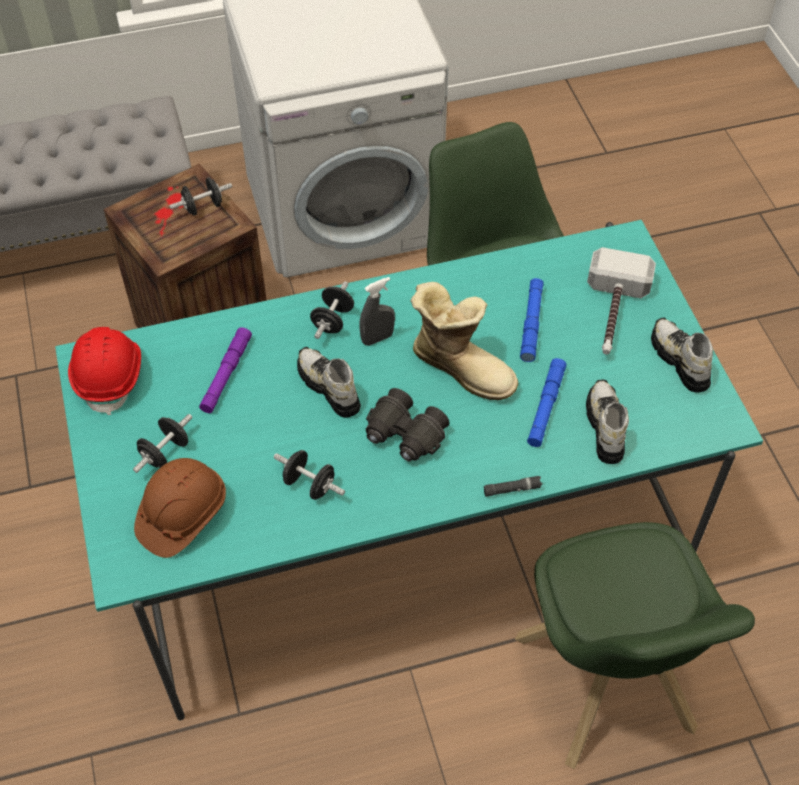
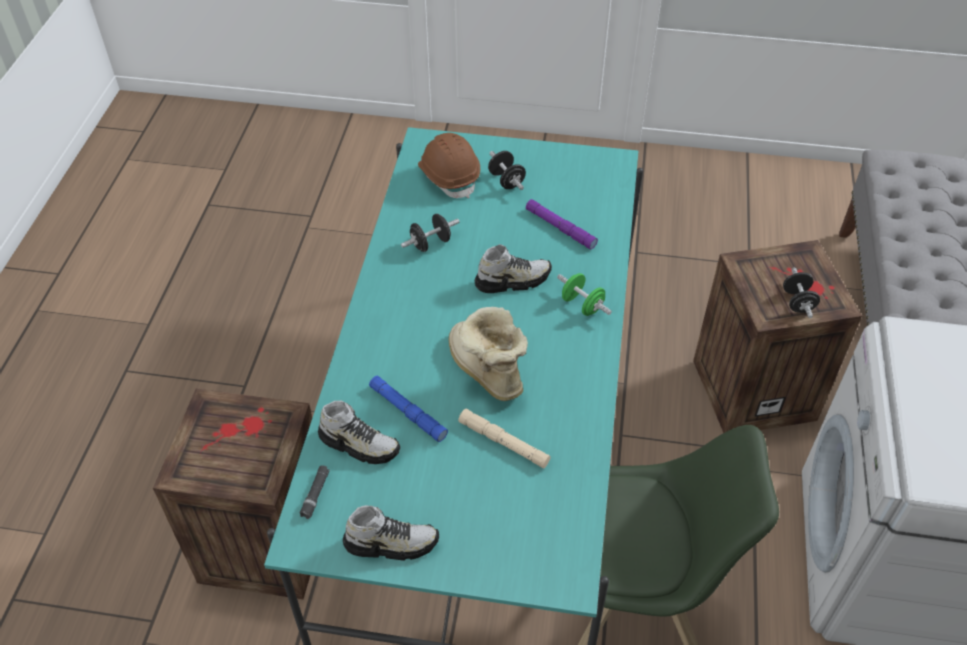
camera: 115 degrees right, 5 degrees down
(110, 376) = (593, 170): red hard hat -> none
(333, 321) = (582, 305): black dumbbell -> green dumbbell
(377, 338) = (547, 327): grey spray bottle -> none
(404, 435) = (438, 309): black binoculars -> none
(462, 366) = (484, 372): boot -> boot turned 90 degrees clockwise
(512, 489) = (346, 355): black flashlight -> black flashlight (315, 494)
(531, 324) = (503, 442): blue flashlight -> beige flashlight
(606, 683) = (264, 540): green chair -> crate
(613, 314) = (479, 515): hammer -> none

